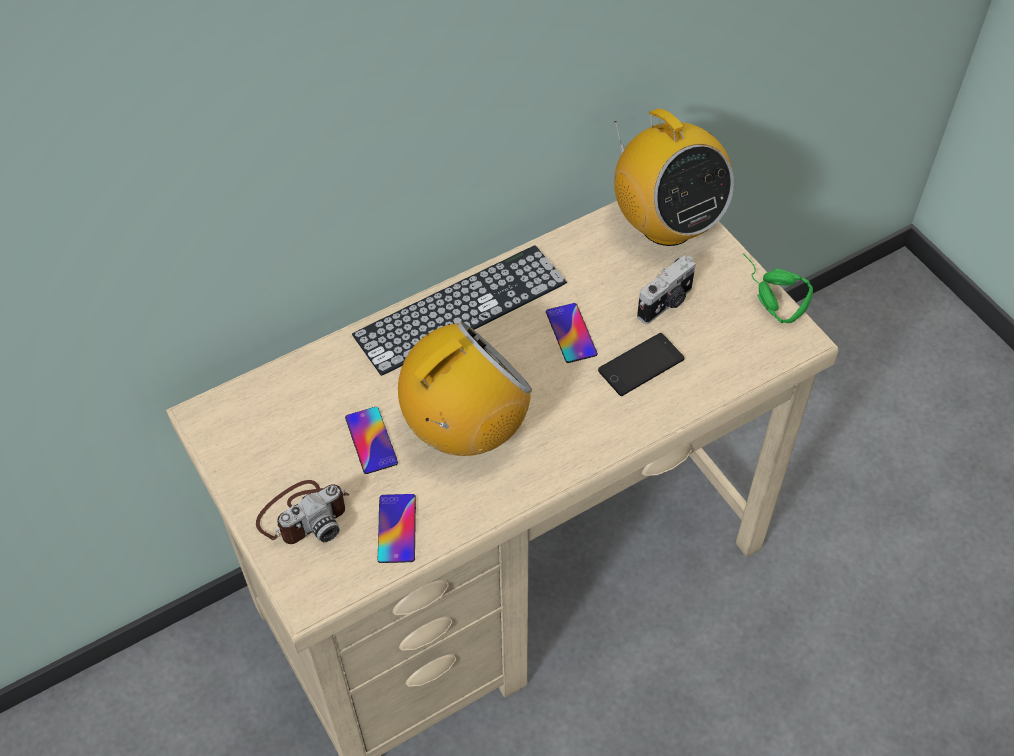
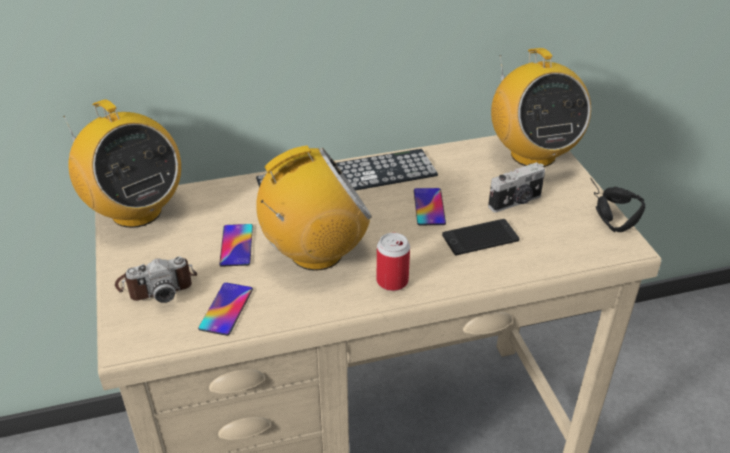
camera: 15 degrees right, 15 degrees down
(229, 420) = (136, 211): none -> radio
(563, 447) = (392, 281): none -> can
(765, 296) = (603, 212): green headphones -> black headphones

